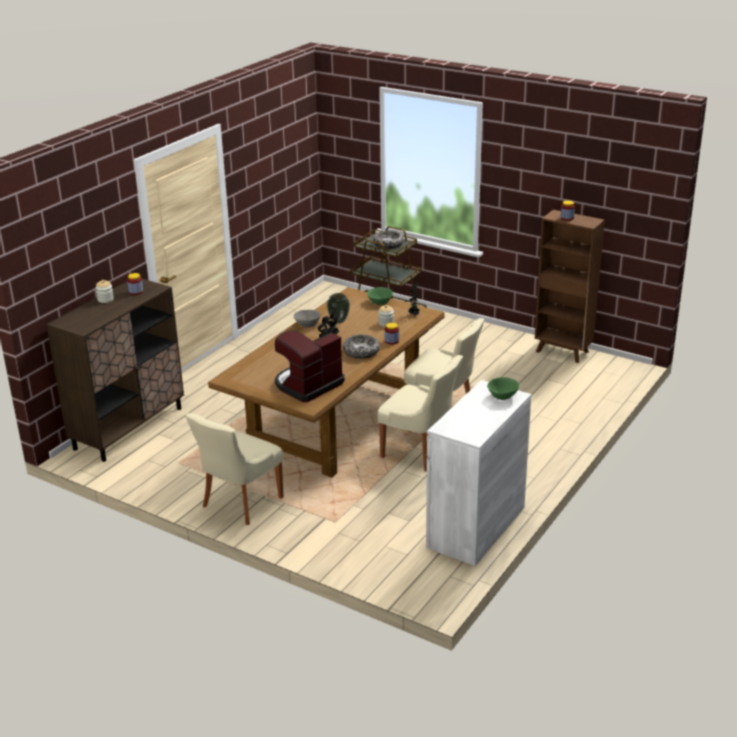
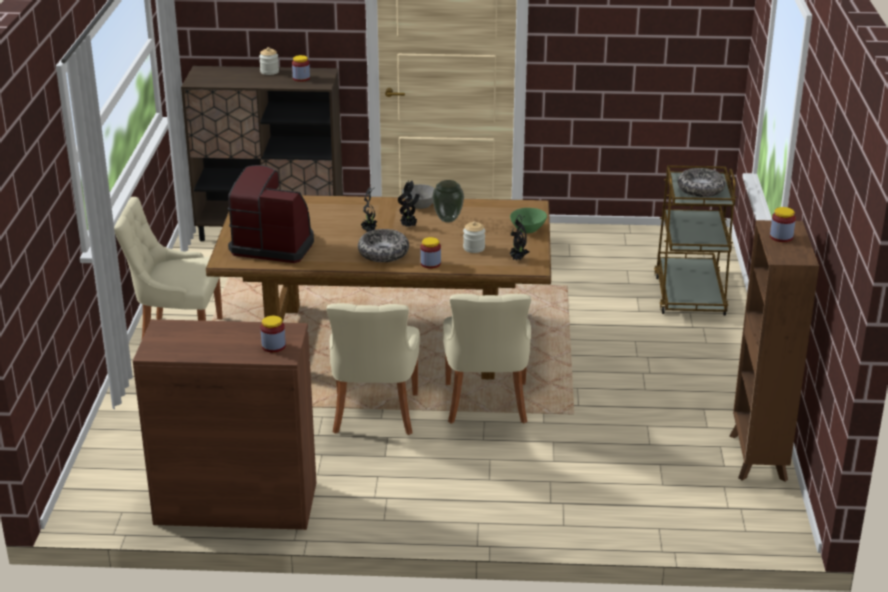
camera: 60 degrees right, 0 degrees up
(476, 527) = (236, 503): white cabinet -> brown cabinet
(502, 396) = (273, 346): green bowl -> jar

